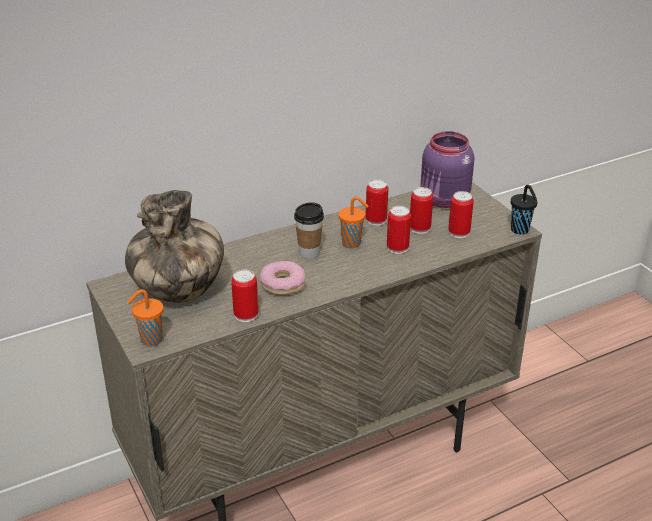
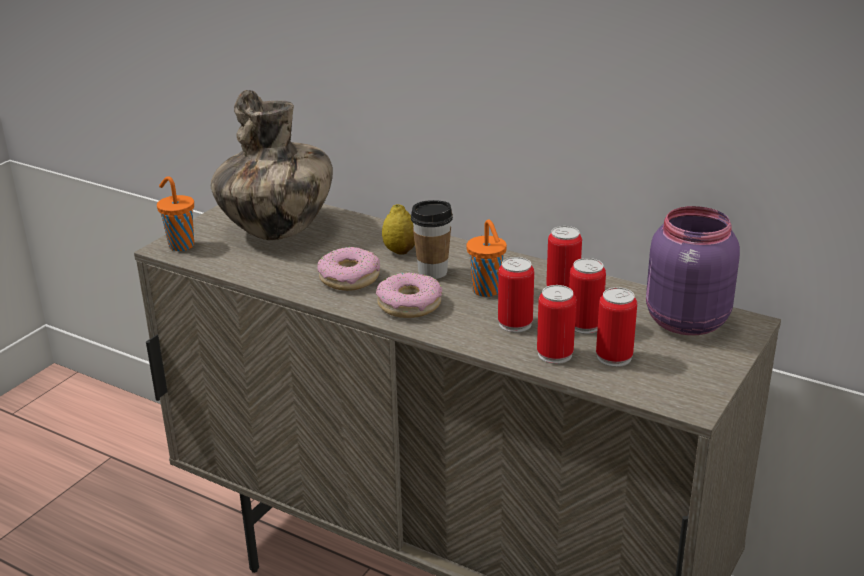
camera: 60 degrees right, 5 degrees down
(246, 315) = (268, 277): can -> can (555, 354)
(268, 255) = (400, 251): none -> lemon
(340, 274) = (409, 304): none -> donut
(520, 230) = (691, 407): black cup -> none

